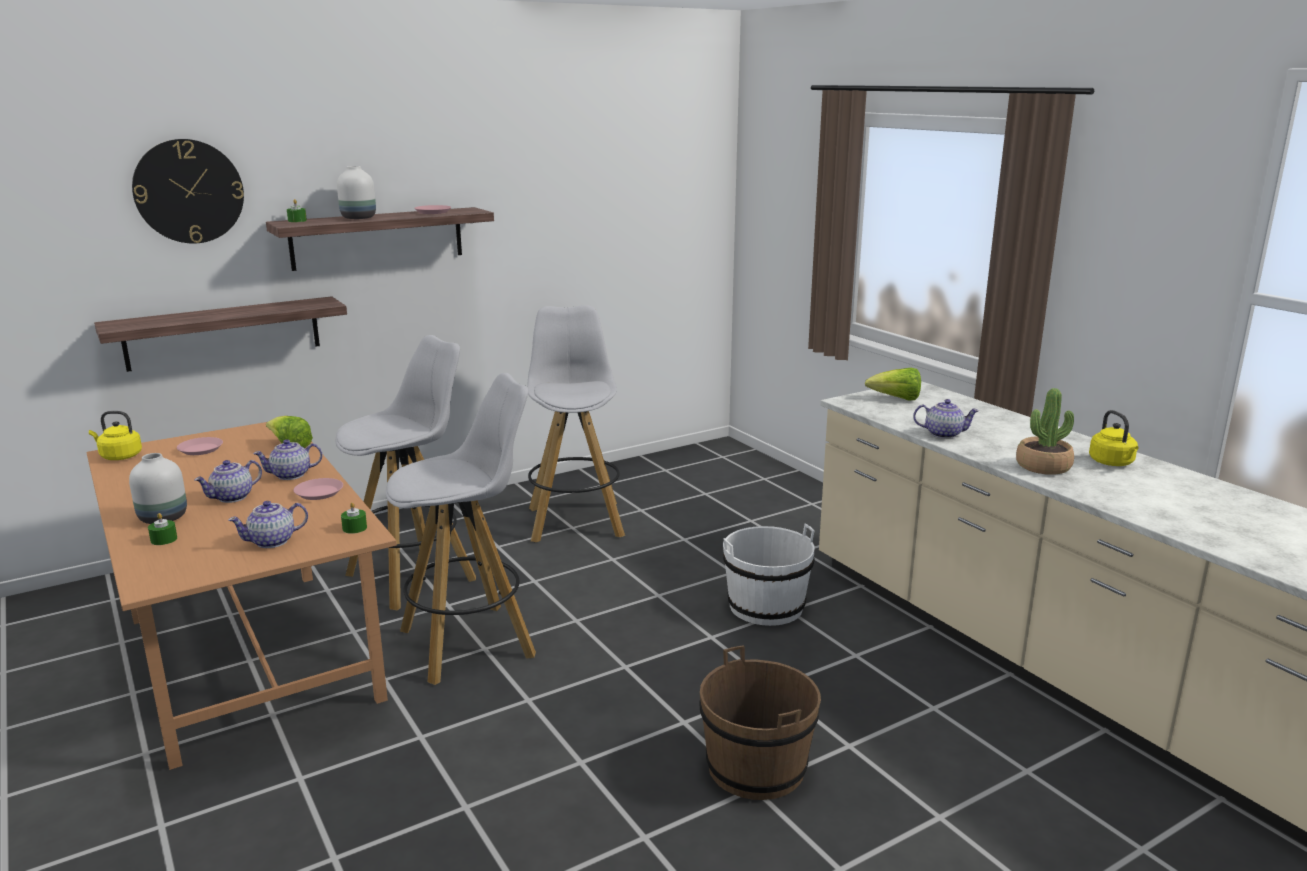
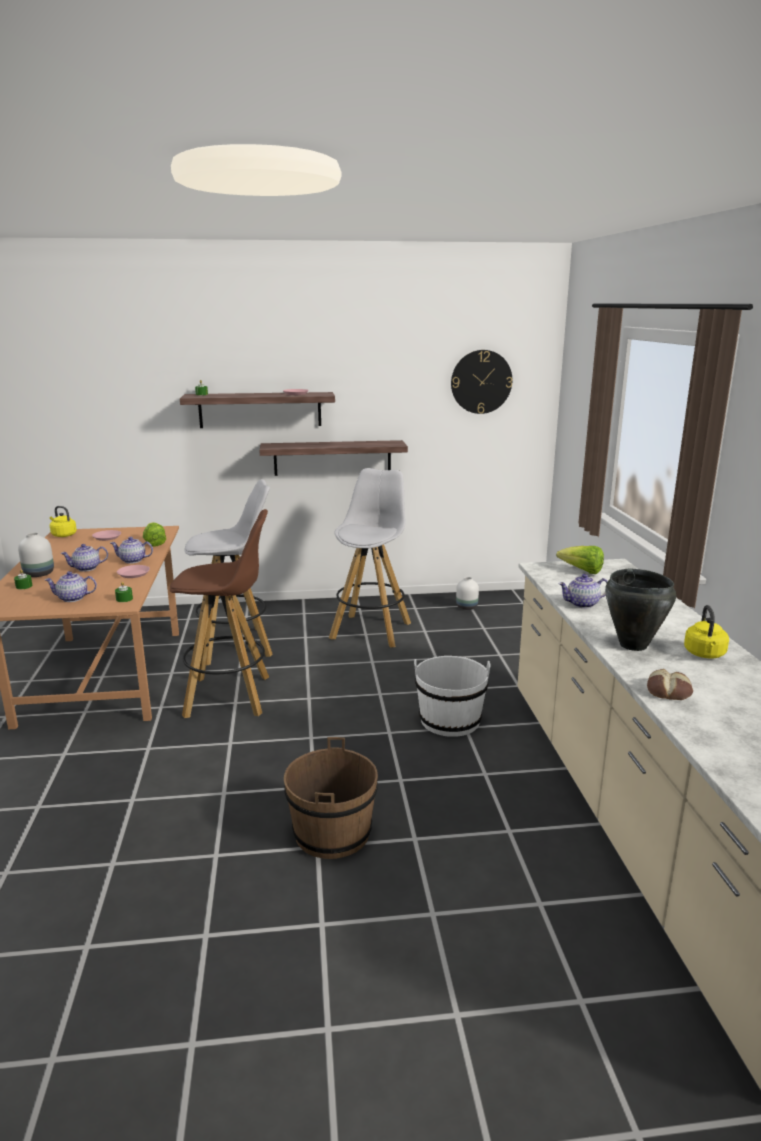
camera: 25 degrees right, 0 degrees up
(189, 191) = (136, 371): wall clock -> wall clock (481, 382)
(223, 333) = (154, 465): shelf -> shelf (332, 457)
(359, 218) = (241, 395): white vase -> white vase (467, 607)
(470, 642) = (230, 696): white stool -> brown stool
(944, 434) = (582, 604): teapot -> teapot turned 135 degrees clockwise
(1043, 466) = (632, 645): potted plant -> black cooking pot
(1130, 504) = (669, 691): none -> bread

